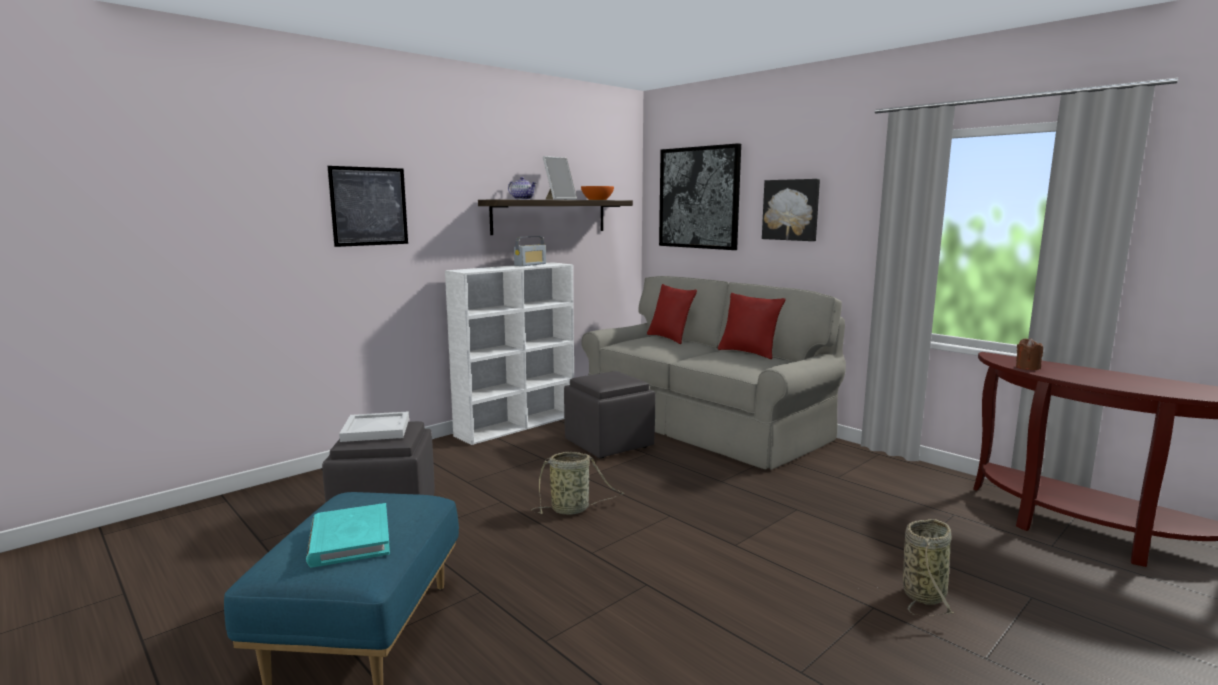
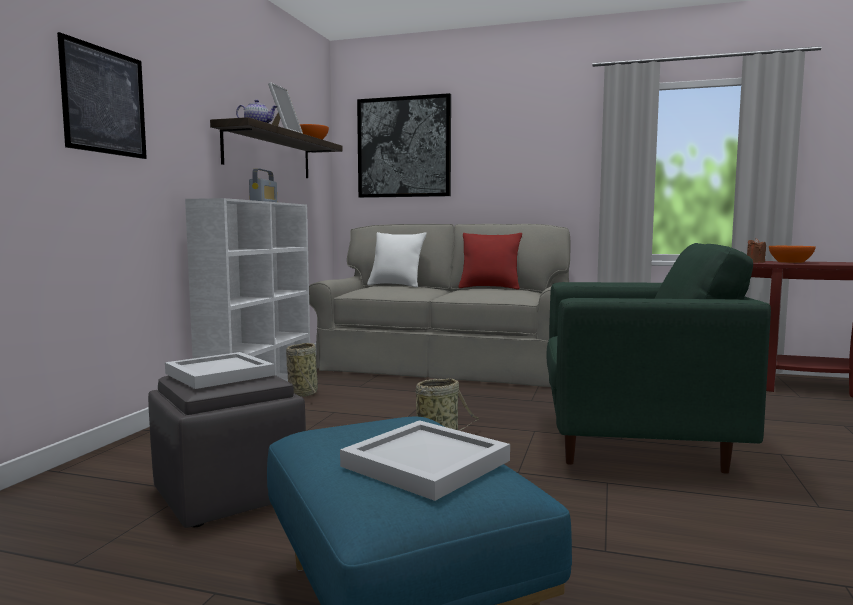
camera: 30 degrees left, 5 degrees down
(350, 539) = (425, 462): turquoise book -> white tray
(609, 443) = (384, 391): grey ottoman -> none
(669, 338) = (396, 285): red pillow -> white pillow
(736, 556) = (637, 446): none -> green armchair
(791, 210) = (508, 155): picture -> none
(924, 593) = (790, 438): basket -> basket (304, 393)
(1083, 372) = (790, 262): none -> orange bowl

